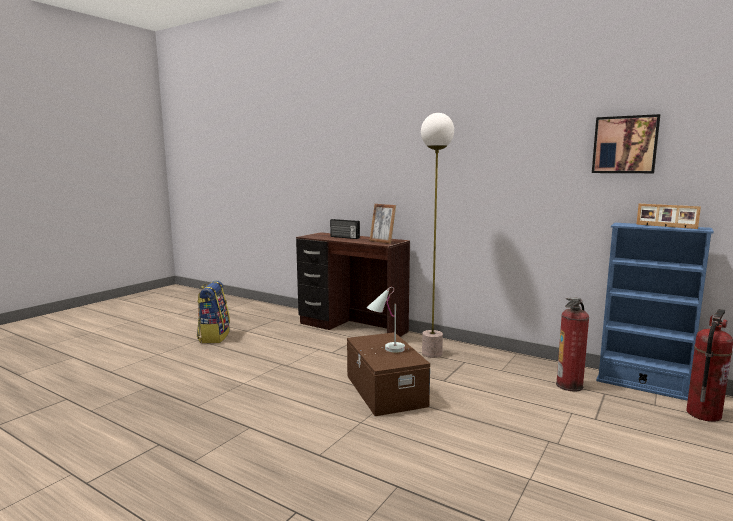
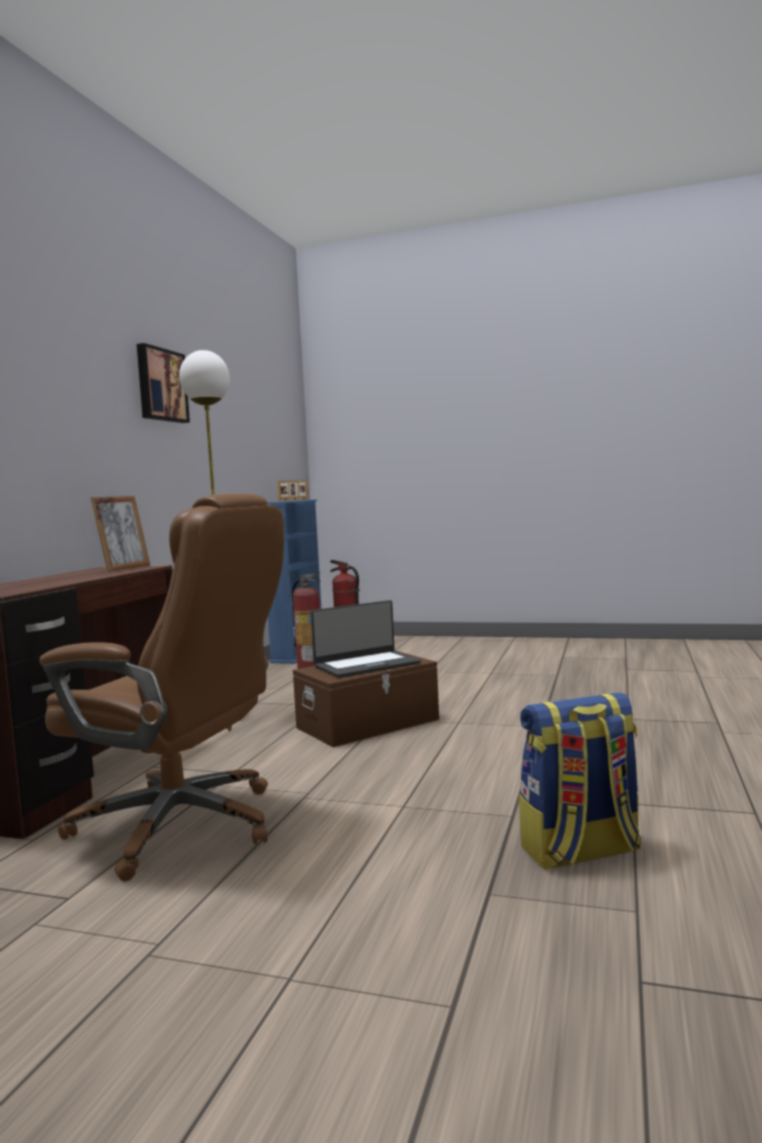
camera: 105 degrees left, 5 degrees down
(214, 337) = (118, 935): backpack -> backpack (580, 852)
(280, 343) = (182, 826): none -> brown office chair
(344, 237) = (48, 580): radio -> none
(385, 349) = (366, 665): white table lamp -> laptop
(625, 145) = (249, 424): picture -> picture (160, 385)

